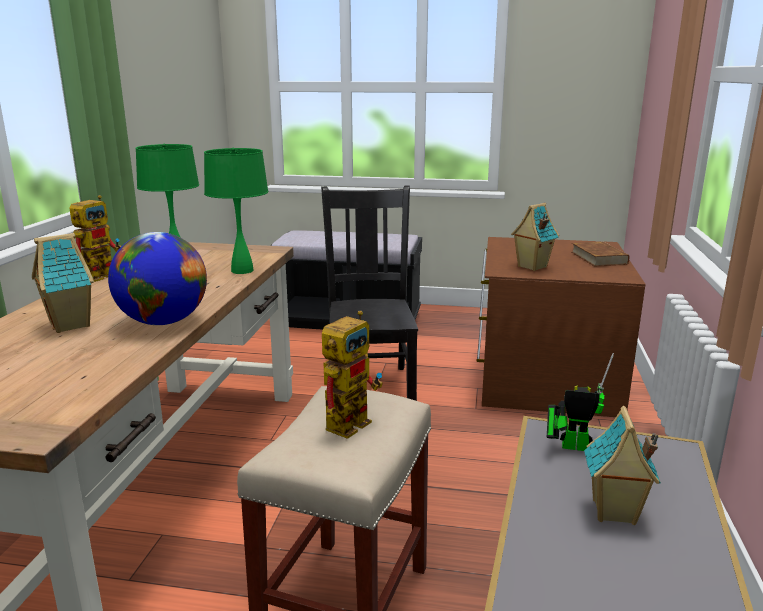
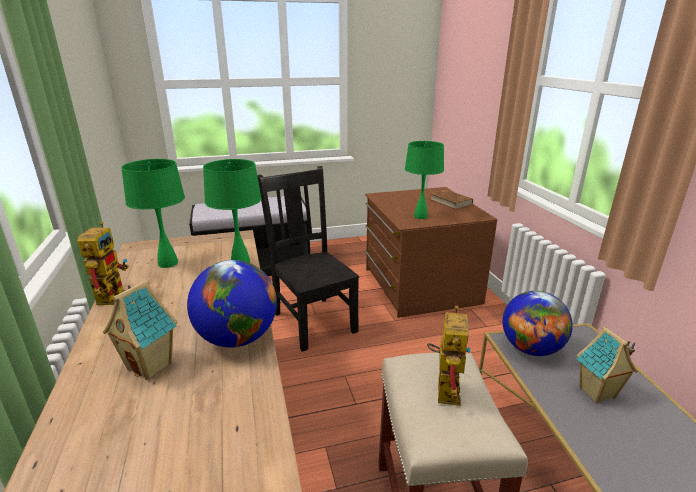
camera: 25 degrees left, 5 degrees up
(531, 267) = (420, 216): toy house -> green table lamp
(570, 446) = (530, 349): toy robot -> globe

